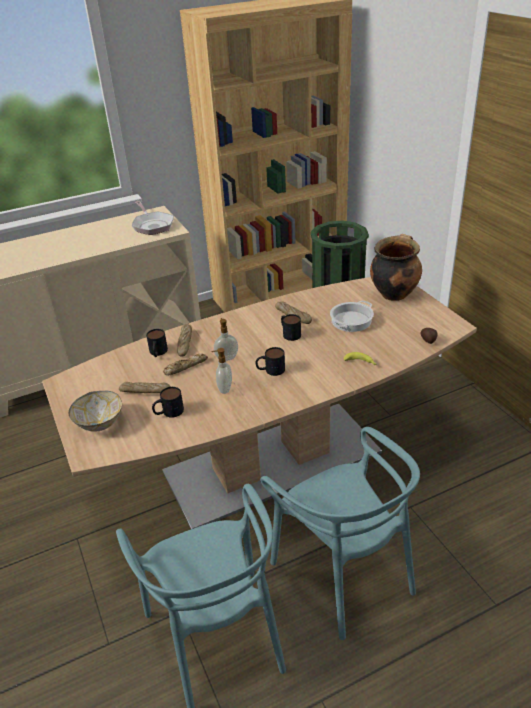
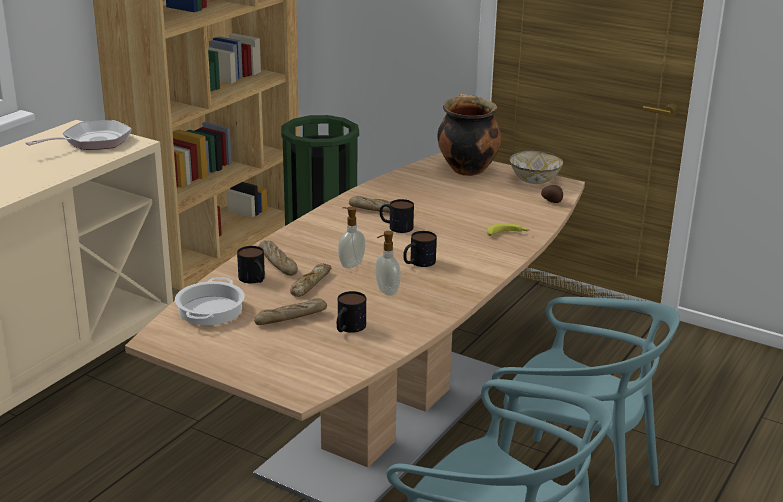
camera: 35 degrees left, 10 degrees down
(99, 423) = (273, 362): bowl -> bowl (534, 181)
(152, 225) = (92, 142): frying pan -> frying pan turned 75 degrees counterclockwise
(351, 321) = (452, 202): cooking pot -> cooking pot (211, 310)

